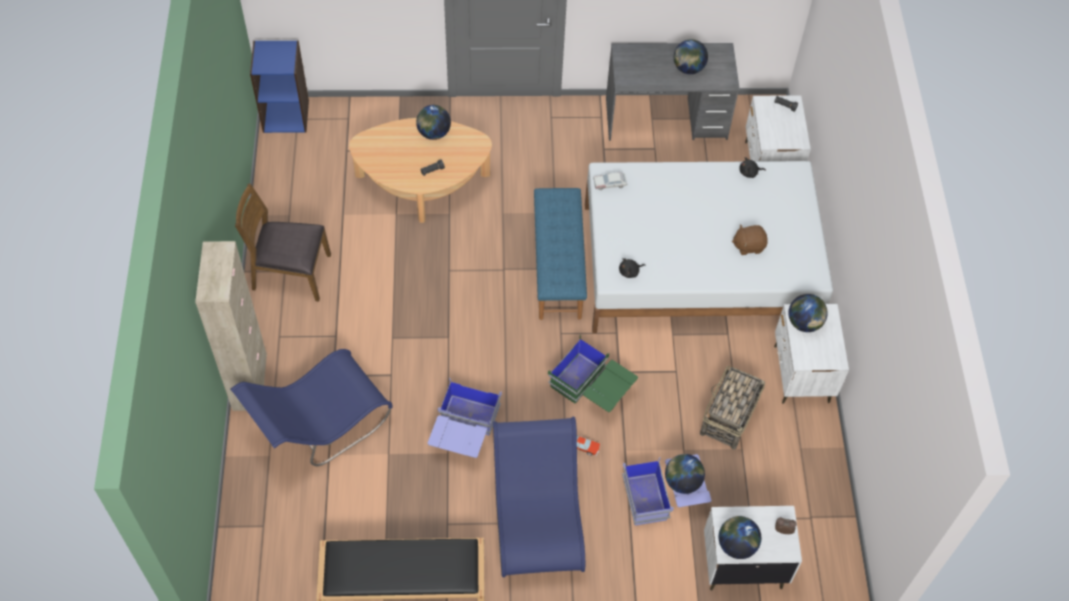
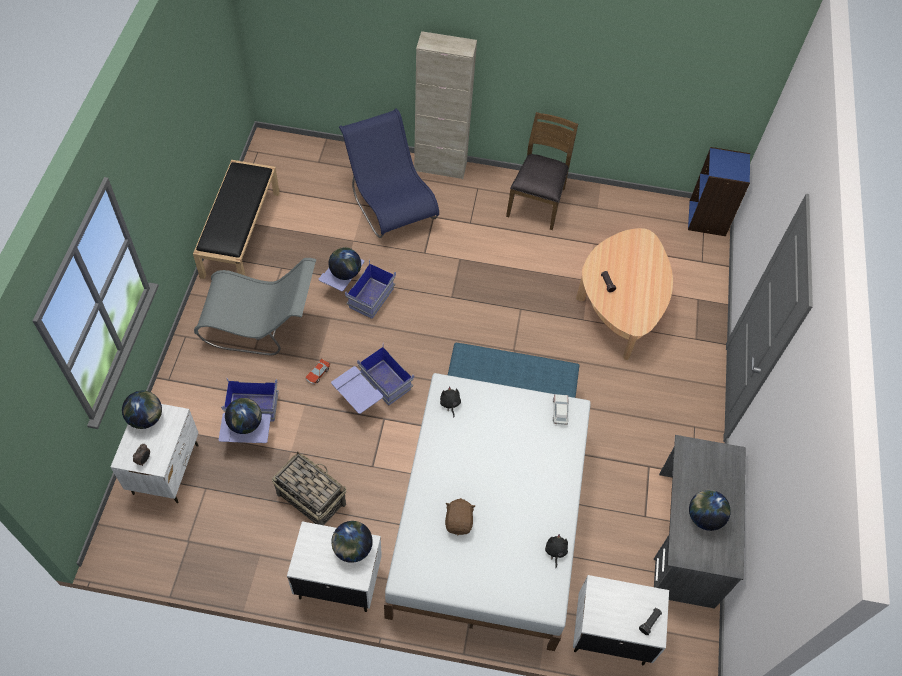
camera: 100 degrees right, 0 degrees up
(433, 133) = (652, 292): globe -> globe (345, 273)
(537, 522) = (261, 326): blue chair -> grey chair
(592, 389) = (372, 392): green storage box -> blue storage box

